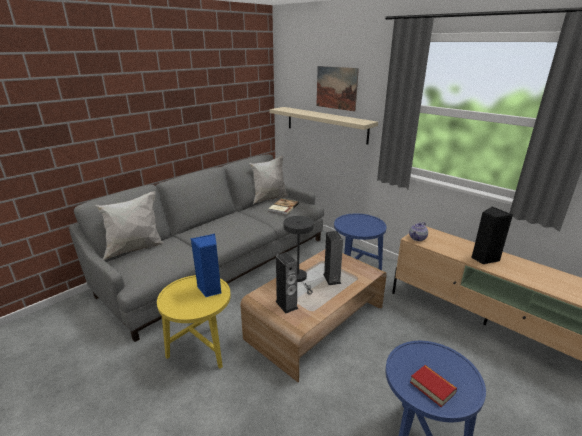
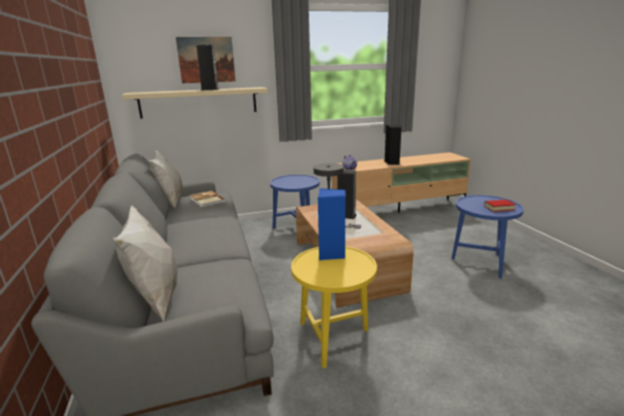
camera: 60 degrees left, 5 degrees down
(286, 305) = (366, 239): speaker -> speaker (210, 89)

